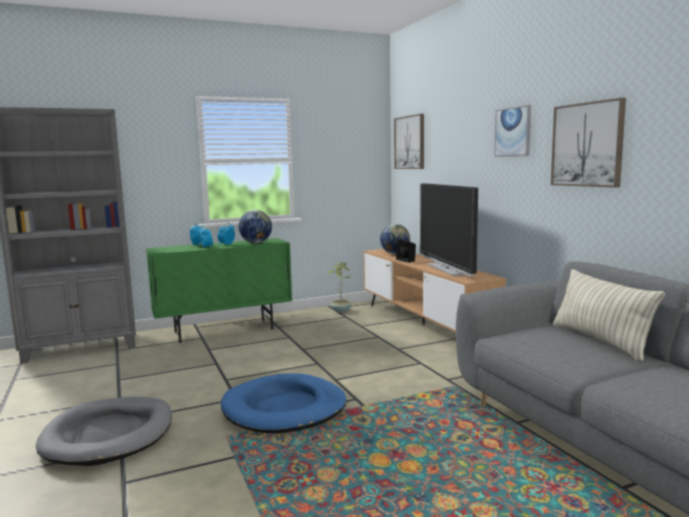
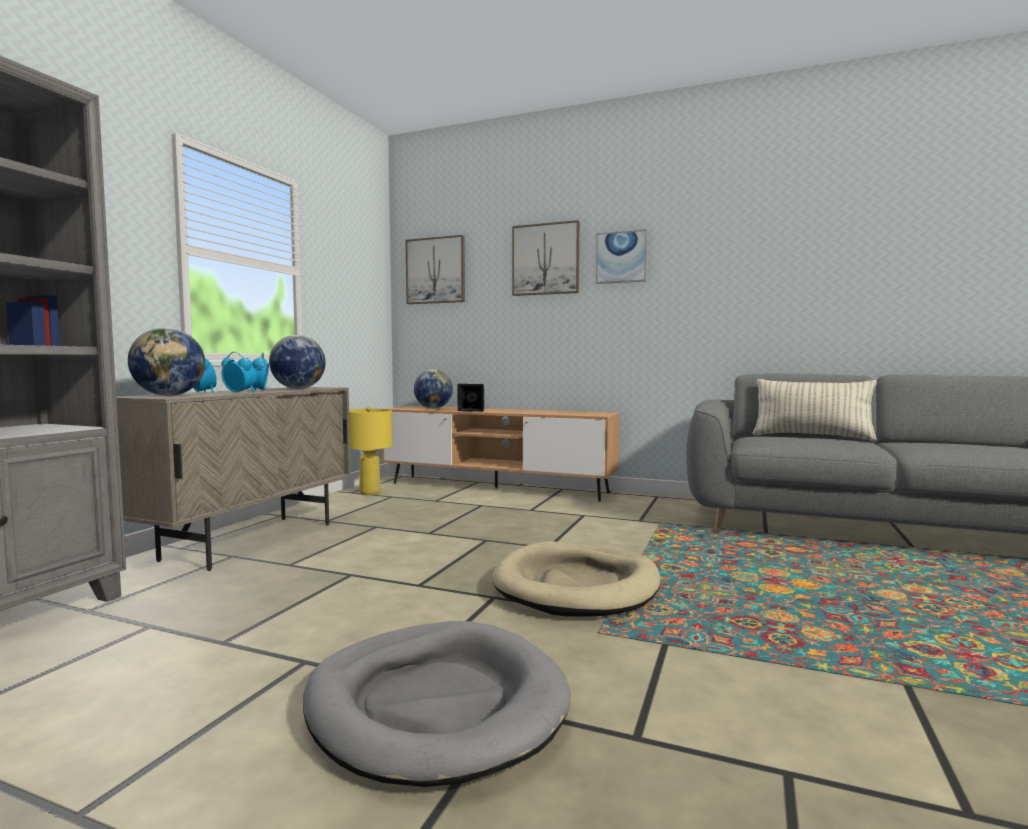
camera: 45 degrees left, 5 degrees down
(166, 249) = (169, 395): none -> globe
(224, 331) = (252, 541): green cabinet -> beige cabinet
(284, 408) = (577, 586): blue dog bed -> beige dog bed
(340, 311) = (369, 493): potted plant -> yellow table lamp
(448, 269) = (545, 412): television -> none
(587, 144) = (723, 269): picture -> picture (546, 259)

